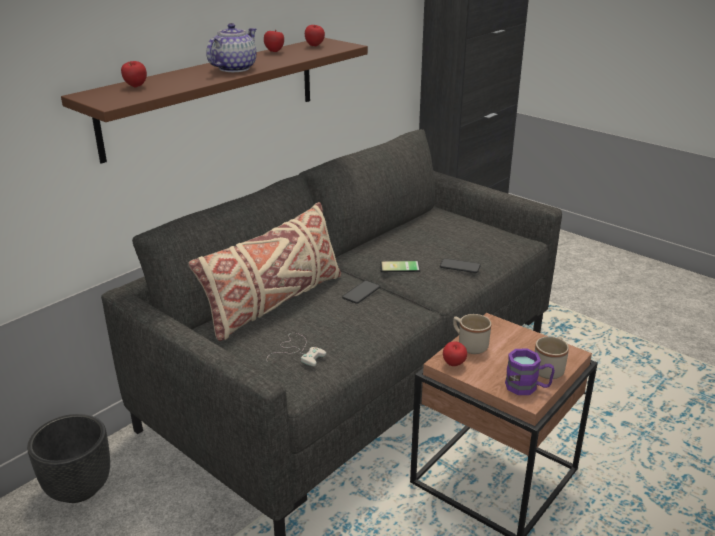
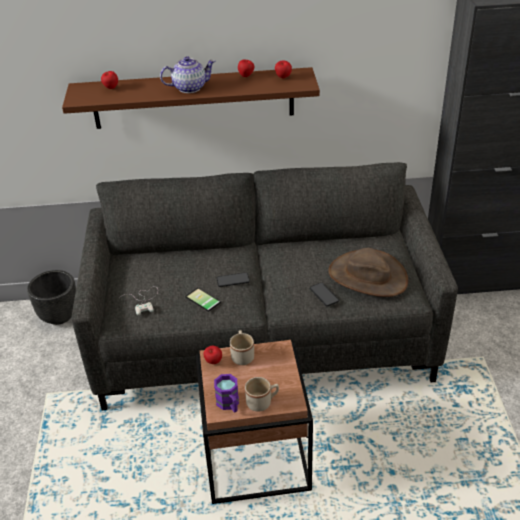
camera: 45 degrees right, 10 degrees up
(274, 303) = (178, 260): beige pillow -> none
(399, 268) = (284, 274): phone -> phone (201, 300)
(470, 239) = (367, 276): none -> brown hat

